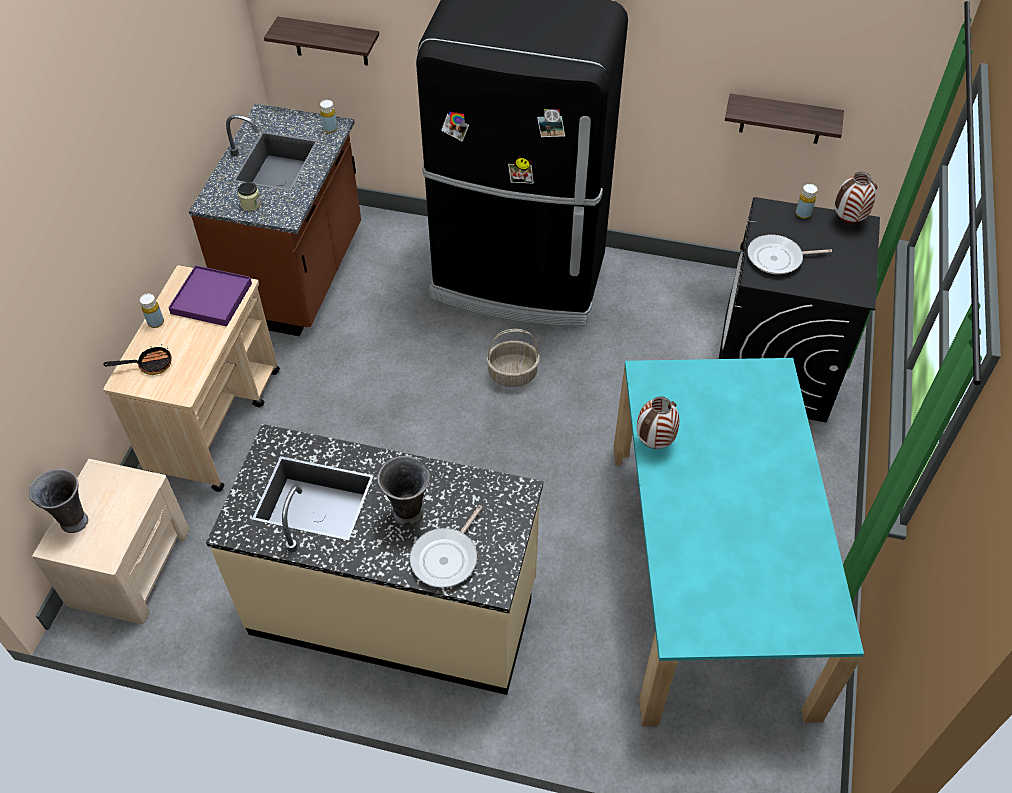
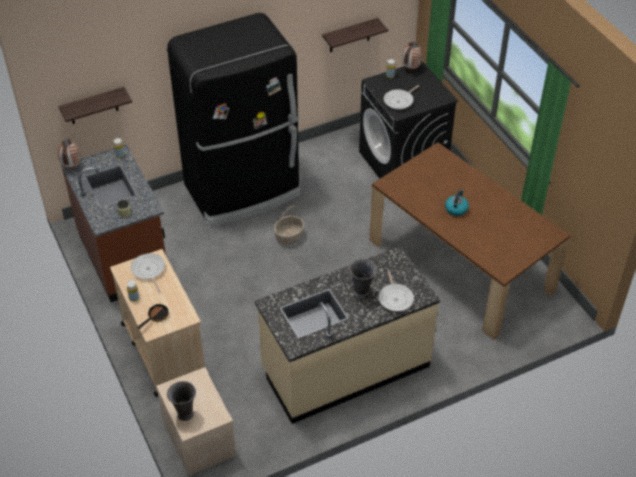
camera: 40 degrees left, 5 degrees down
(211, 298) = (148, 270): purple tray -> frying pan
(654, 442) = (419, 208): vase -> vase (71, 166)
(709, 573) = (461, 265): turquoise dining table -> brown dining table
(712, 480) = (456, 209): none -> kettle

